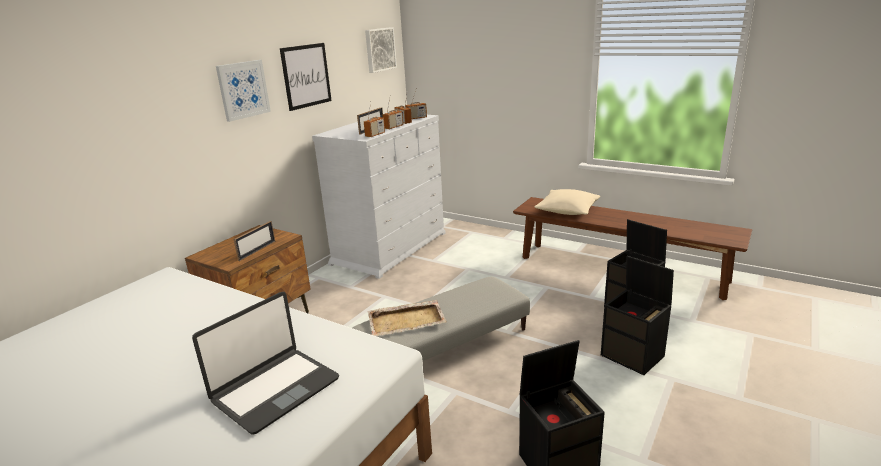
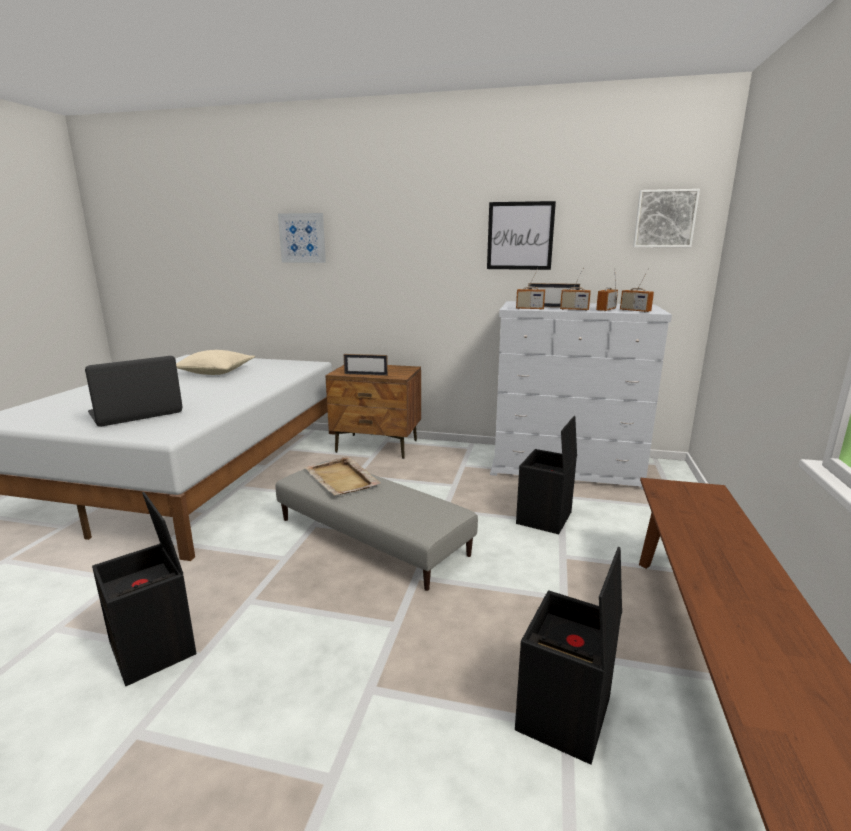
camera: 70 degrees right, 5 degrees down
(243, 90) = (436, 238): picture -> picture (302, 238)
(275, 390) = (136, 413): laptop -> laptop turned 120 degrees clockwise
(567, 210) = (701, 521): beige pillow -> beige pillow (215, 372)
(633, 356) = (391, 719): black storage box -> black storage box (544, 518)

